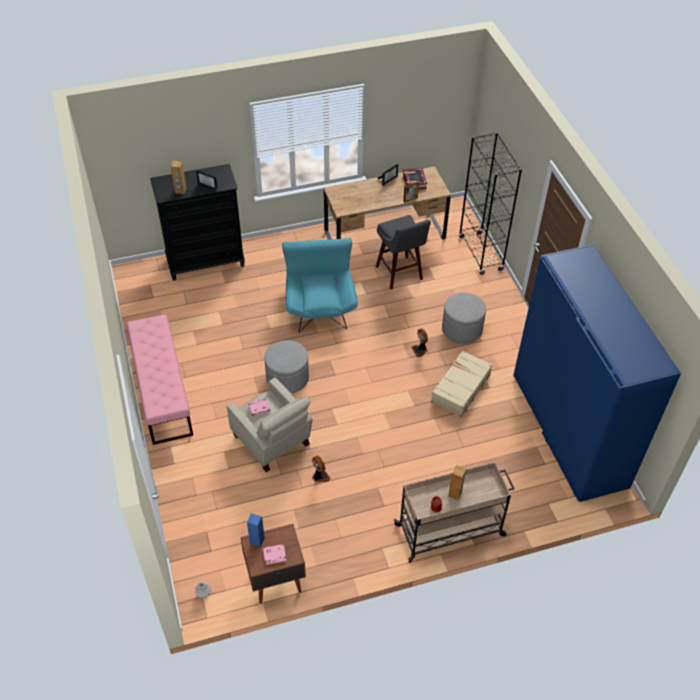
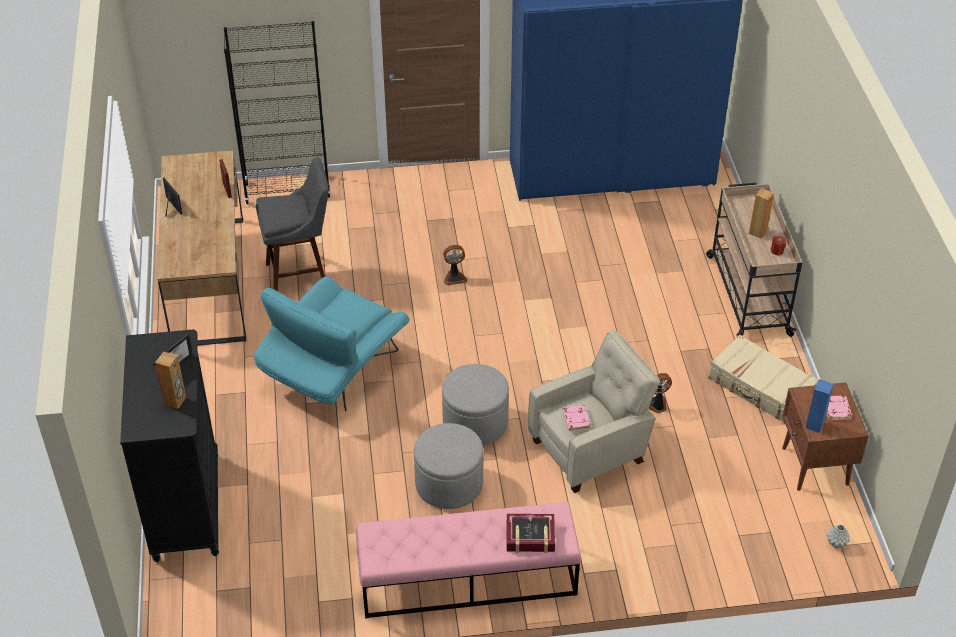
camera: 80 degrees left, 5 degrees down
(319, 304) = (333, 371): turquoise armchair -> turquoise armchair turned 60 degrees counterclockwise
(414, 181) = (187, 181): book -> book (530, 537)
(460, 388) = (530, 250): beige suitcase -> beige suitcase (761, 388)
(462, 329) = (426, 232): grey ottoman -> grey ottoman (449, 484)

